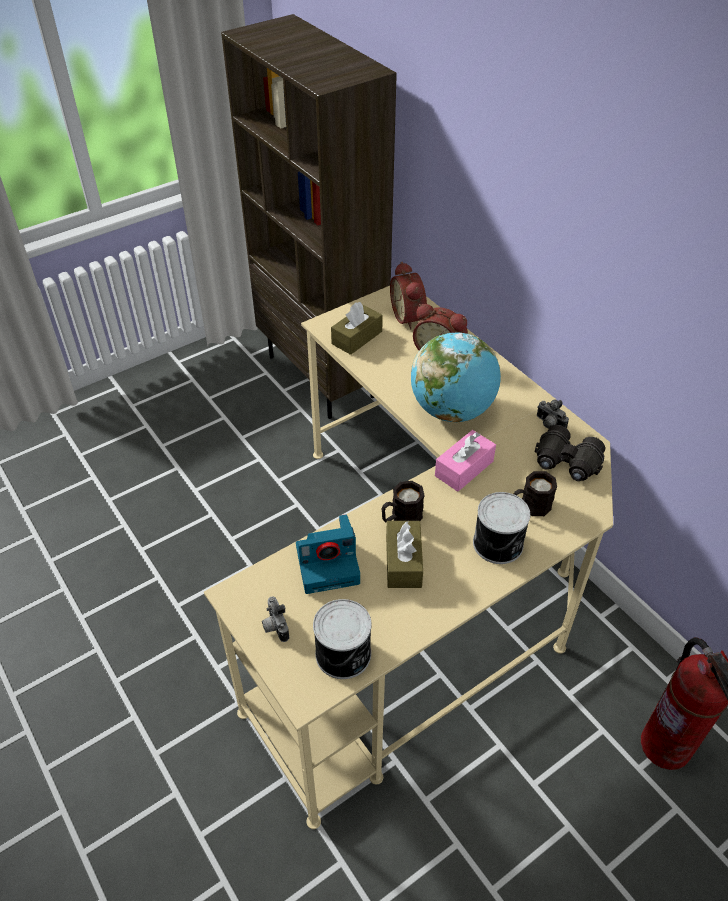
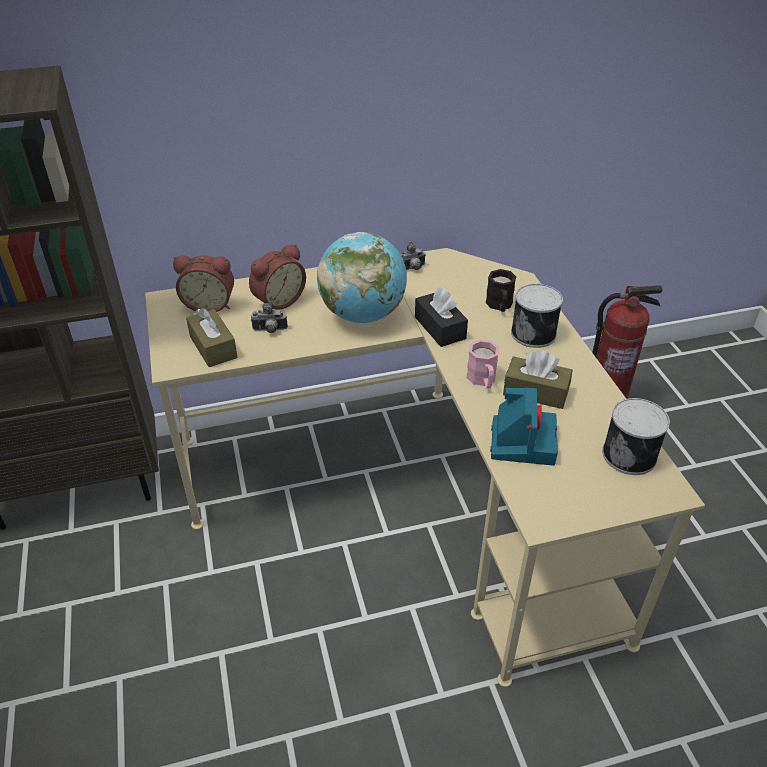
camera: 70 degrees left, 5 degrees down
(274, 626) = (588, 496): camera -> camera (270, 330)
(401, 517) = (483, 380): black mug -> pink mug
(464, 468) = (440, 328): pink tissue box -> black tissue box
(566, 463) = (461, 274): black binoculars -> none

